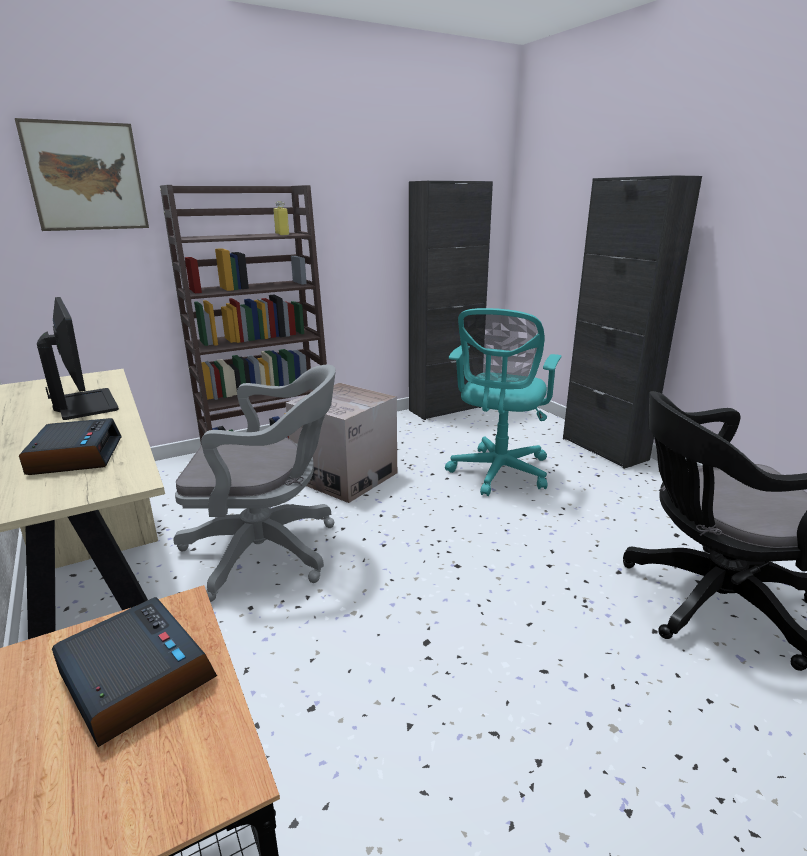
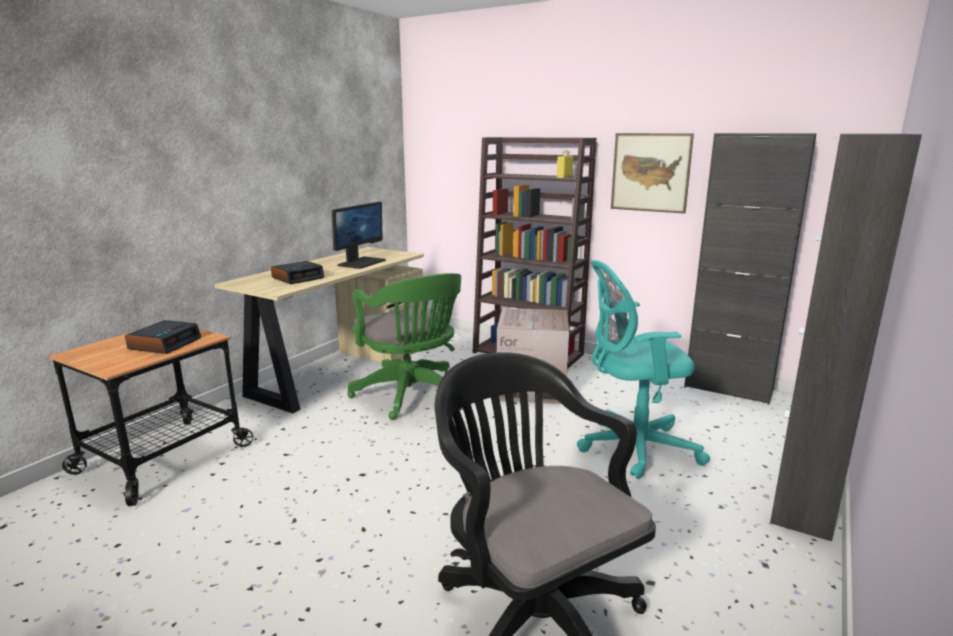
camera: 60 degrees right, 5 degrees down
(86, 177) = (464, 131): picture -> picture (650, 172)
(269, 551) = (411, 396): grey office chair -> green office chair

